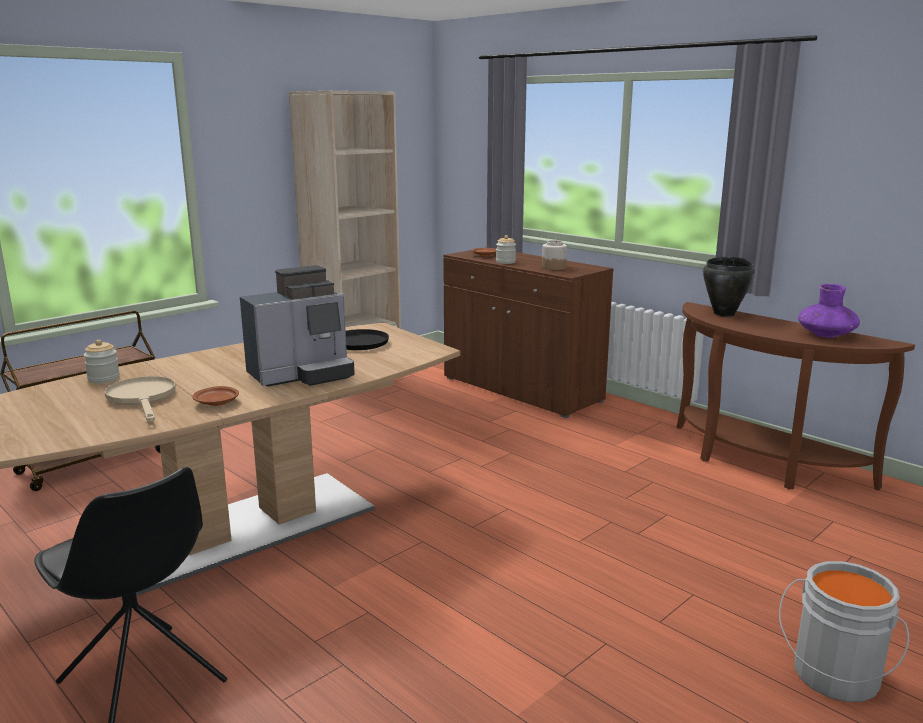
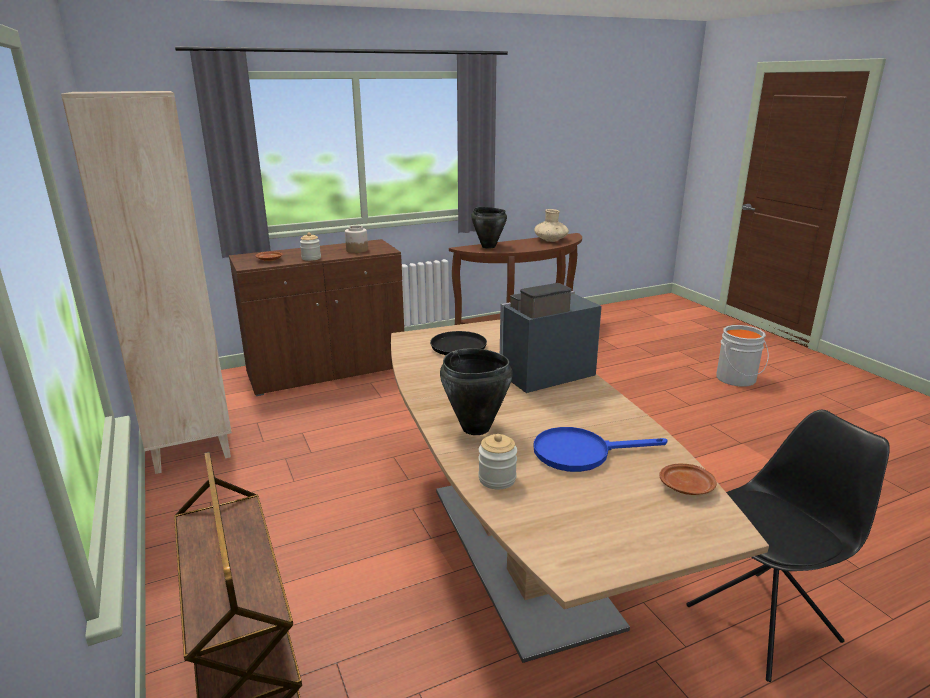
camera: 70 degrees left, 5 degrees up
(143, 398) = (581, 452): beige frying pan -> blue frying pan
(187, 366) = (475, 428): none -> black cooking pot
(216, 403) = (607, 416): brown plate -> brown plate (687, 487)
(303, 375) = (540, 376): coffee machine -> coffee machine turned 105 degrees counterclockwise
(826, 335) = (550, 240): purple vase -> beige vase

